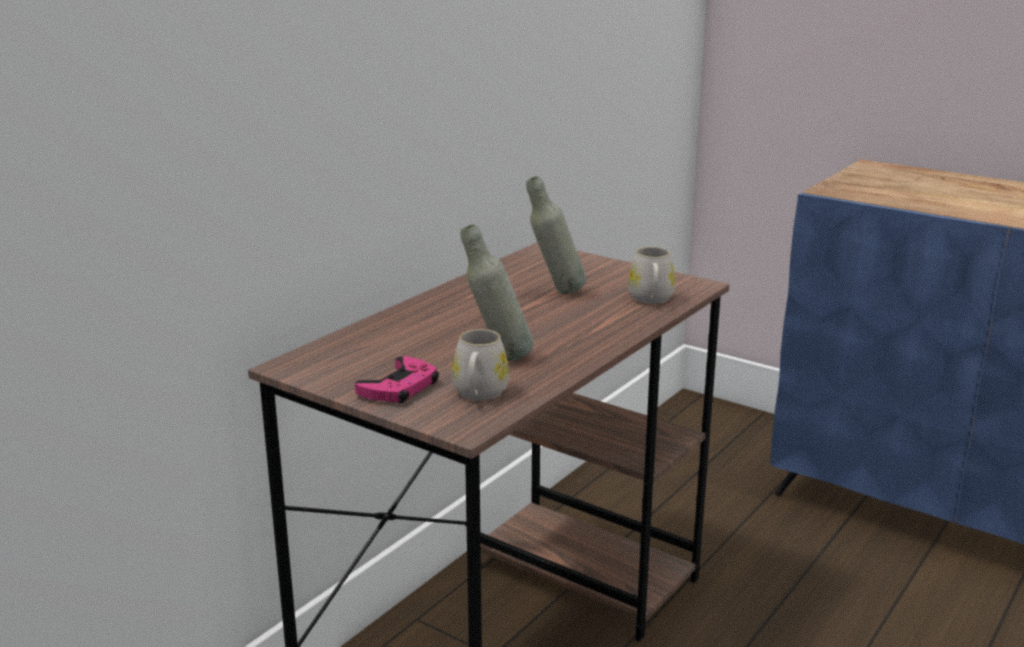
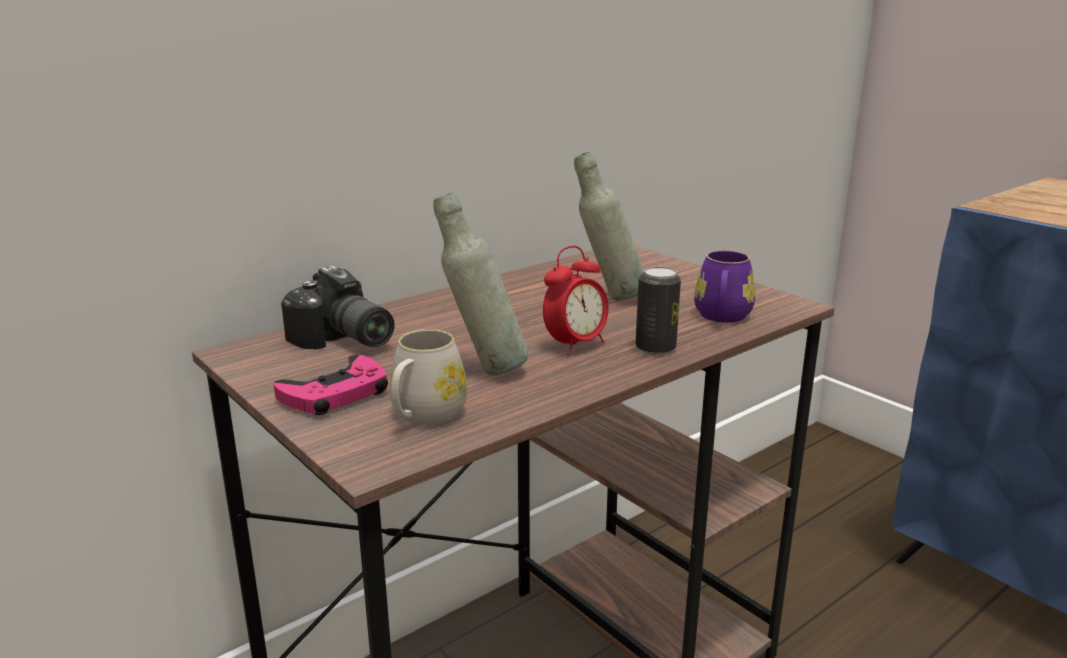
camera: 15 degrees right, 0 degrees up
(368, 348) = (342, 341): none -> camera
(554, 332) = (575, 345): none -> alarm clock
(615, 328) = (655, 348): none -> can
(651, 300) = (722, 317): white mug -> purple mug

